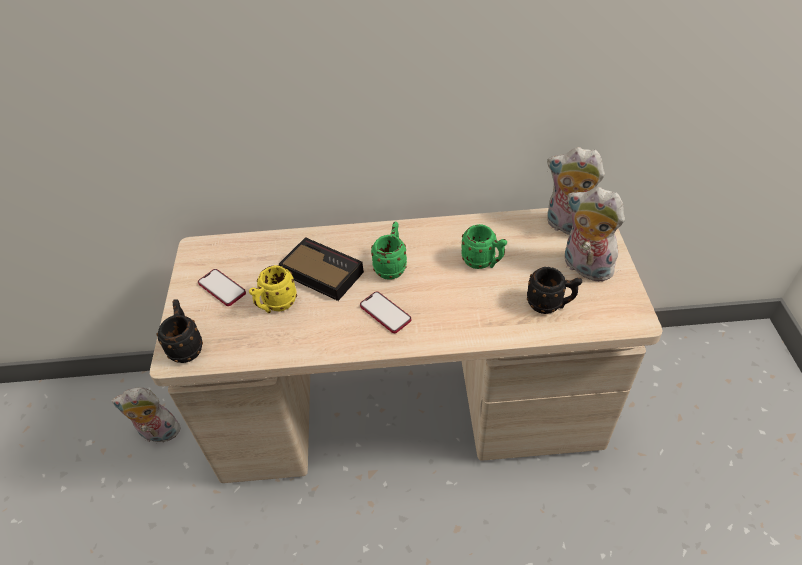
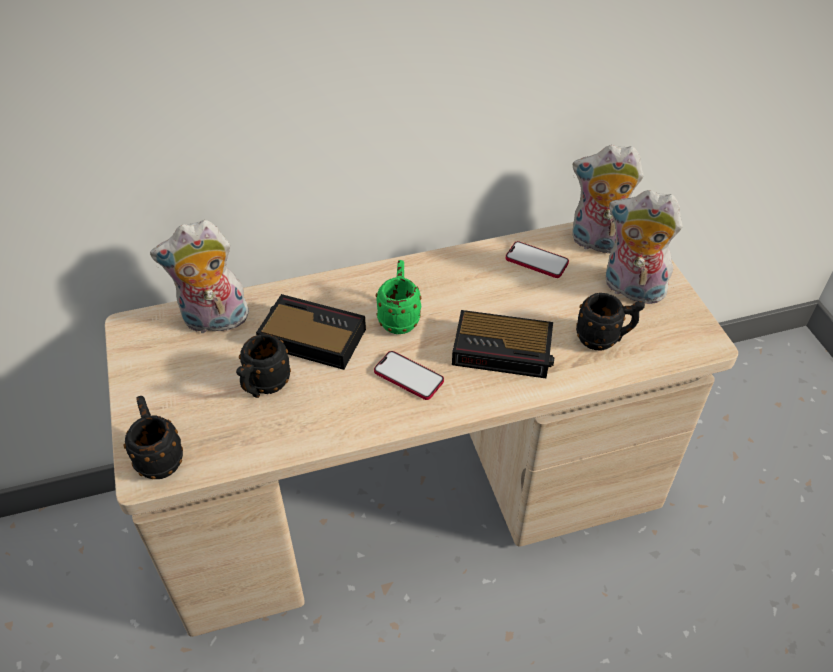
camera: 15 degrees left, 0 degrees up
(158, 434) = (84, 588): plush toy -> plush toy (214, 321)
(222, 288) = (184, 375): phone -> phone (536, 261)
(276, 305) = (264, 386): yellow mug -> black mug
(466, 303) = (504, 350): none -> alarm clock
(483, 262) = (510, 298): green mug -> none

